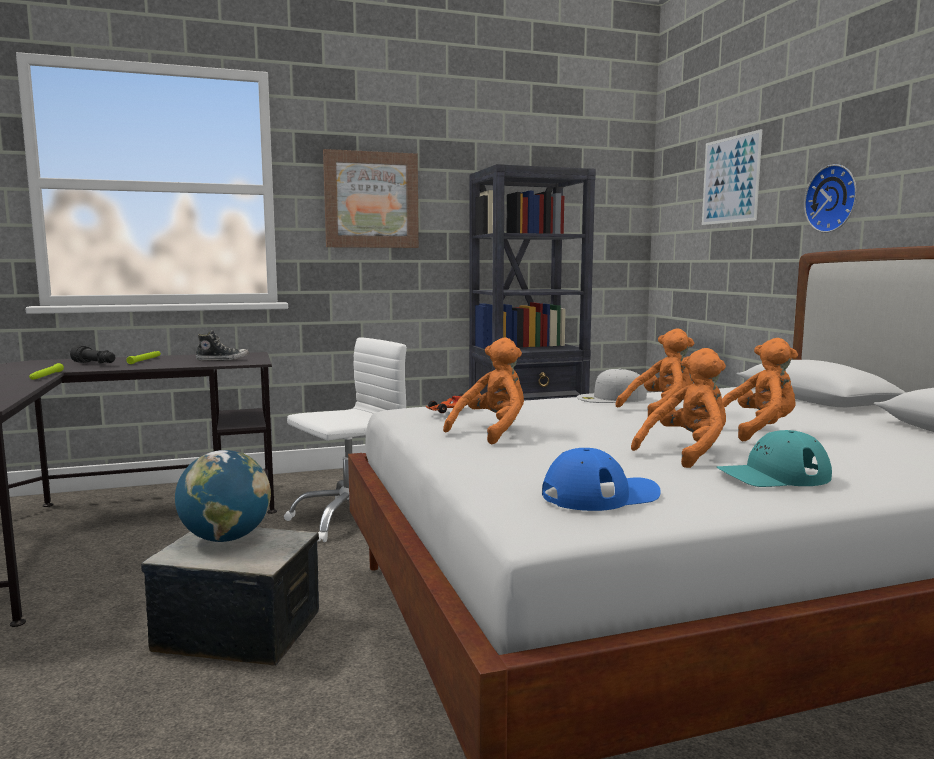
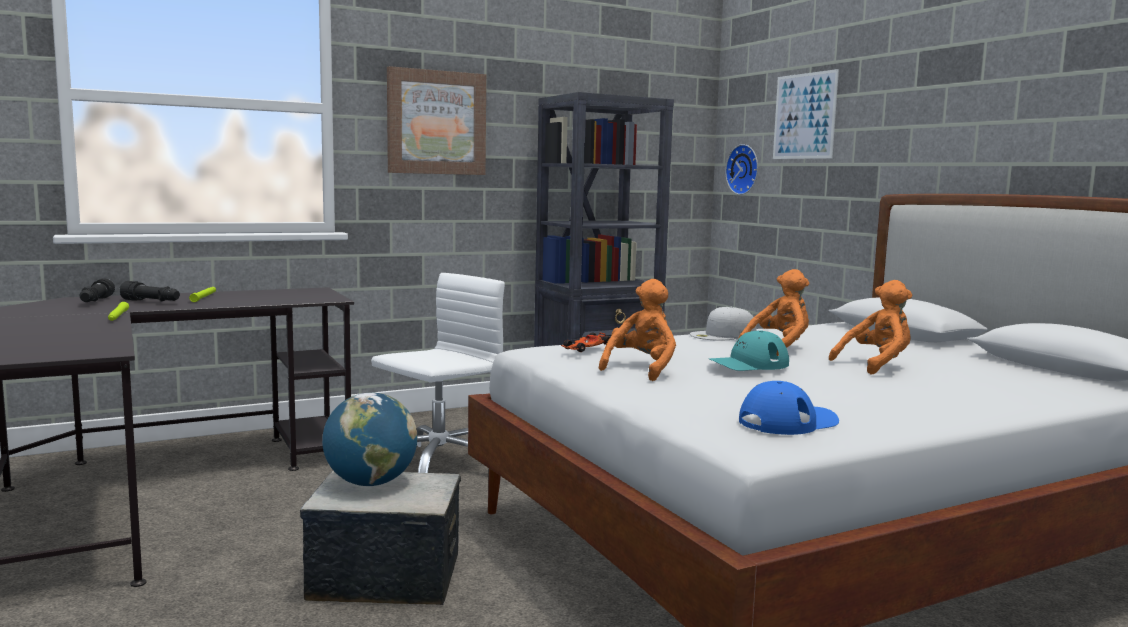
camera: 10 degrees left, 0 degrees up
(50, 363) = (96, 301): none -> black flashlight
(223, 359) = (293, 296): shoe -> none
(687, 453) = (831, 385): orange plush toy -> none
(773, 475) = (916, 402): turquoise cap -> turquoise cap (748, 364)
(833, 199) = (911, 143): wall clock -> wall clock (744, 169)

